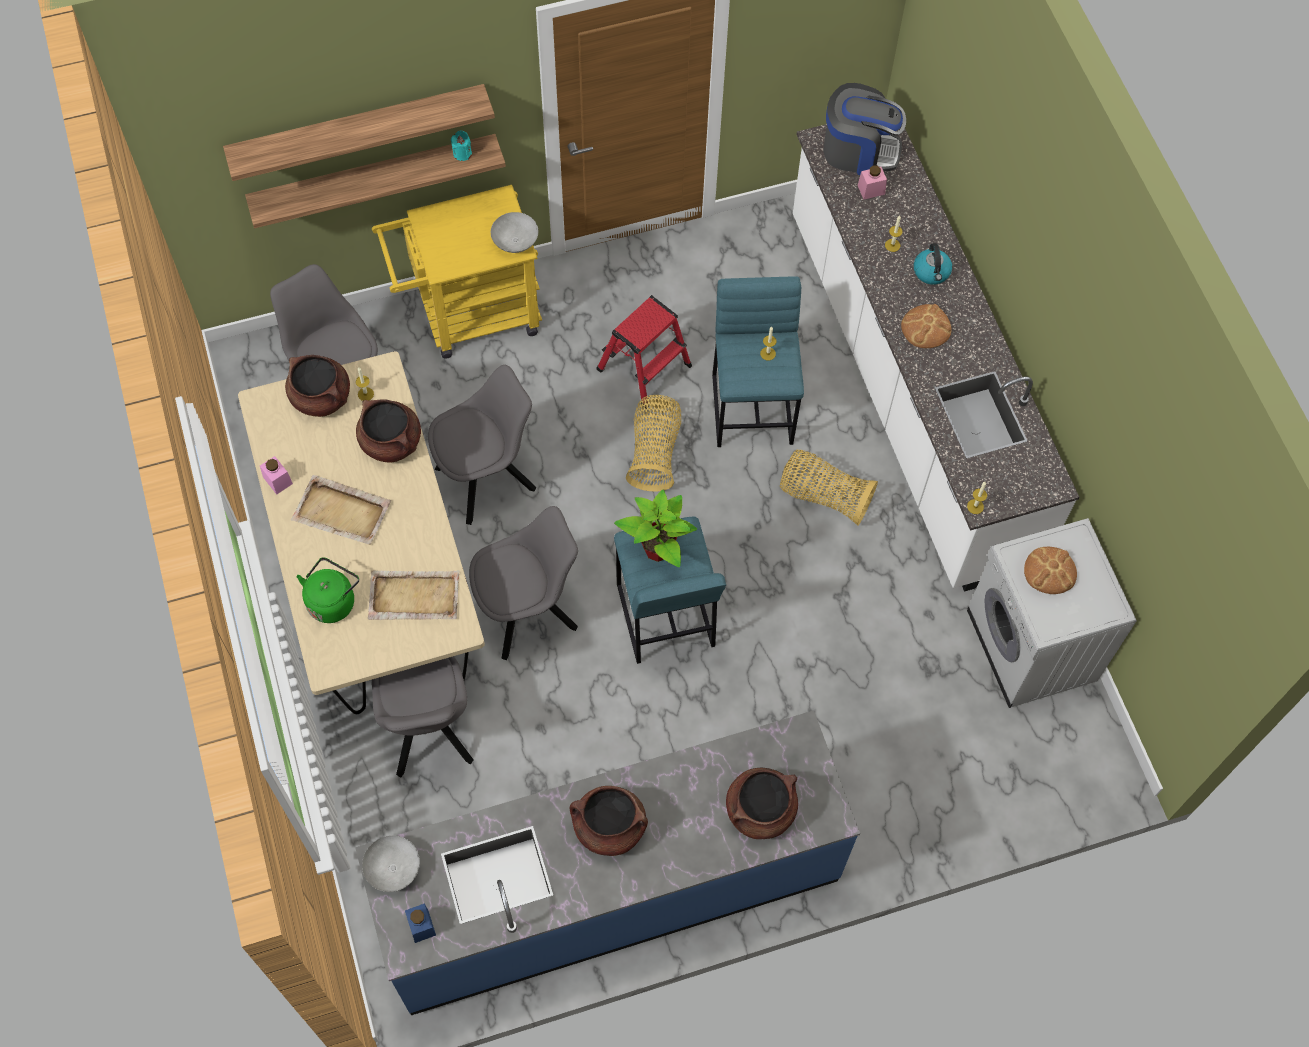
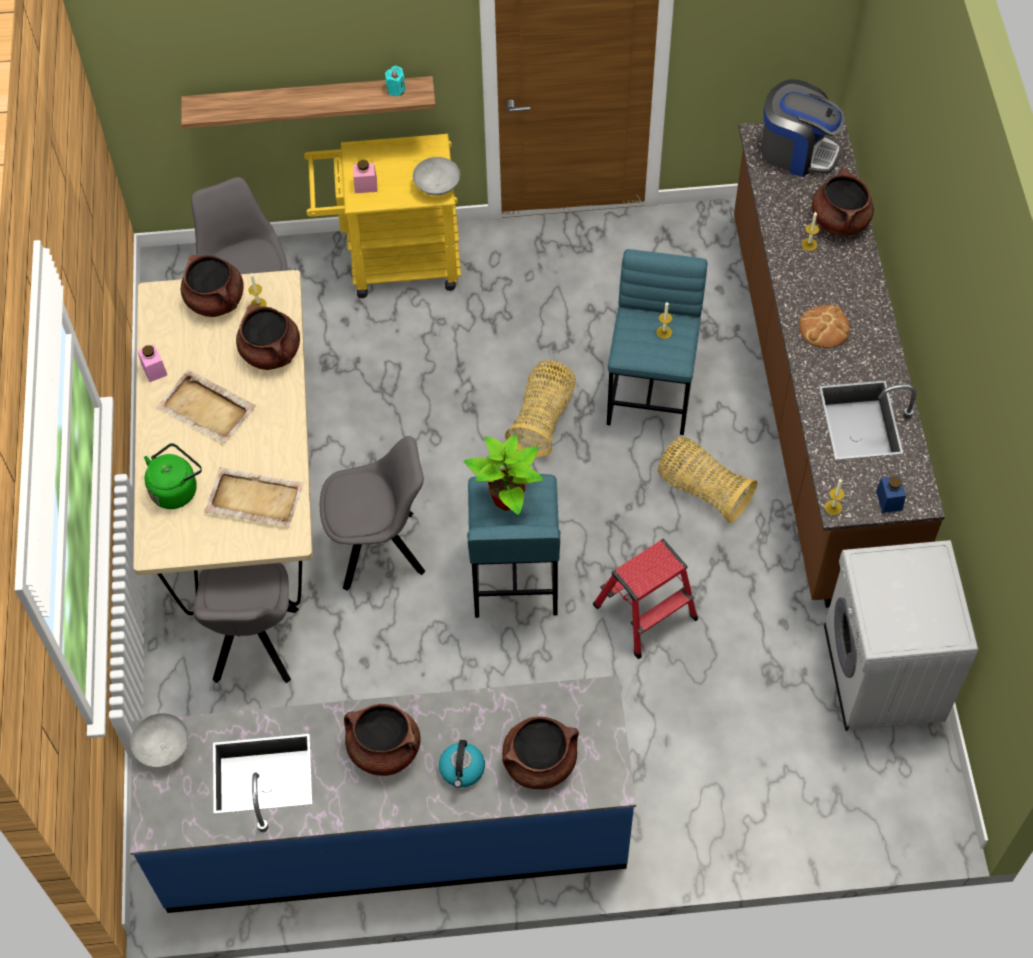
camera: 15 degrees right, 5 degrees down
(357, 129) = (295, 47): shelf -> none
(421, 926) = (175, 807): blue jar -> blue jar (889, 500)
(486, 479) = (371, 416): grey chair -> none
(643, 367) = (551, 337): red step ladder -> red step ladder (644, 611)
(871, 189) = (800, 189): pink jar -> pink jar (365, 185)
(907, 389) = (813, 401): white counter -> brown counter
(915, 216) = (839, 220): none -> brown cooking pot
(931, 272) = (843, 276): kettle -> kettle (462, 770)
(1049, 571) = (897, 585): bread -> none

